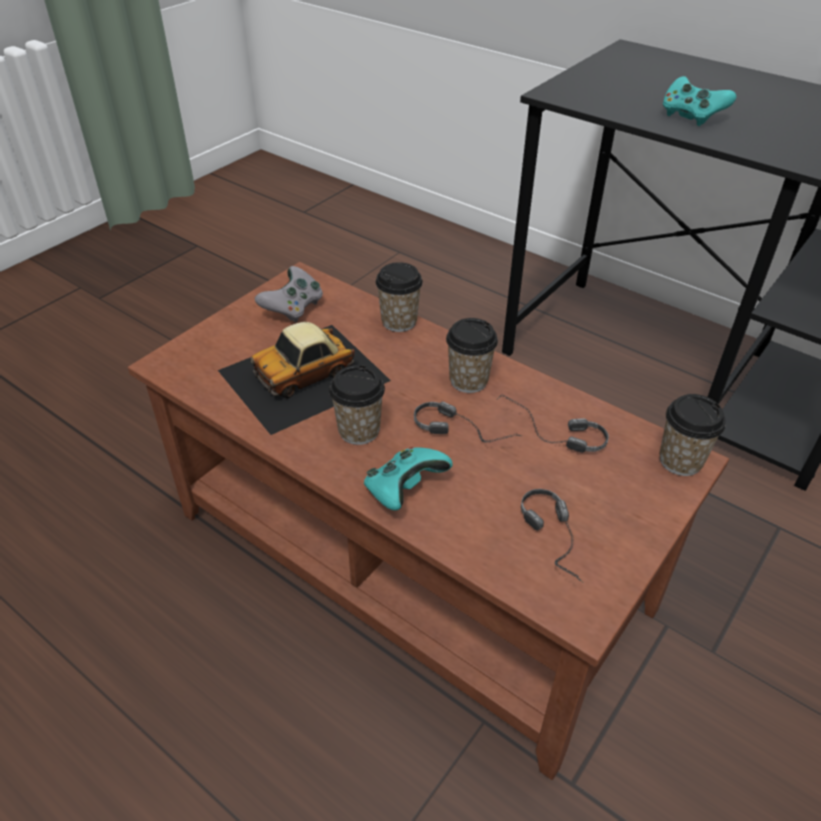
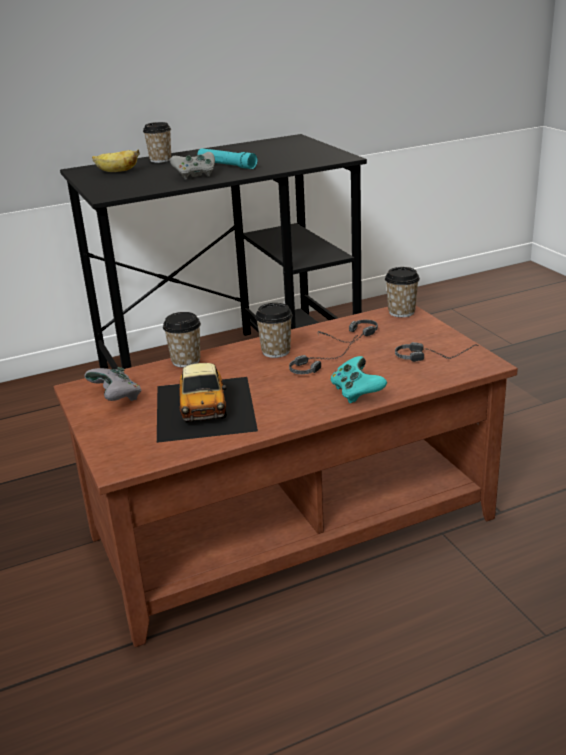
camera: 60 degrees left, 15 degrees down
(359, 431) = (286, 397): cup -> cup (160, 160)
(647, 68) = (116, 171): none -> banana
(690, 116) = (195, 175): turquoise game controller -> grey game controller
(762, 122) = (226, 165): none -> turquoise flashlight

